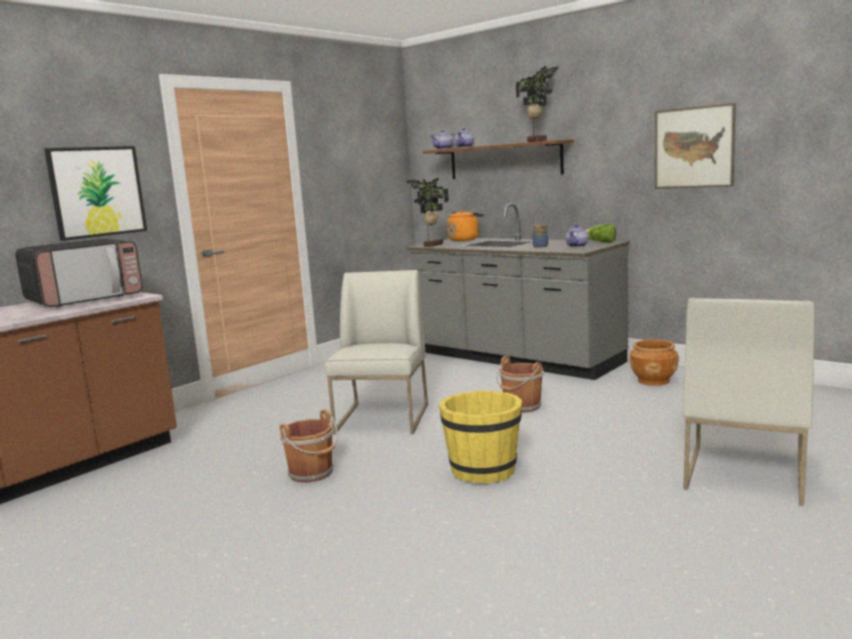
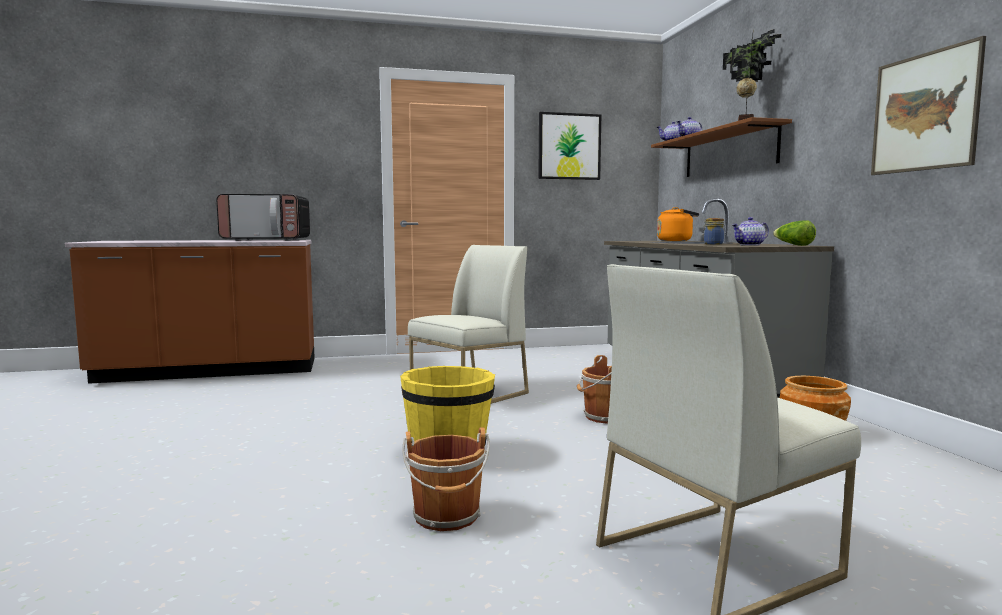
camera: 35 degrees right, 5 degrees down
(97, 192) = (310, 161): picture -> picture (569, 146)
(312, 473) = (333, 415): brown bucket -> brown bucket (447, 517)
(431, 245) = (629, 241): potted plant -> none

